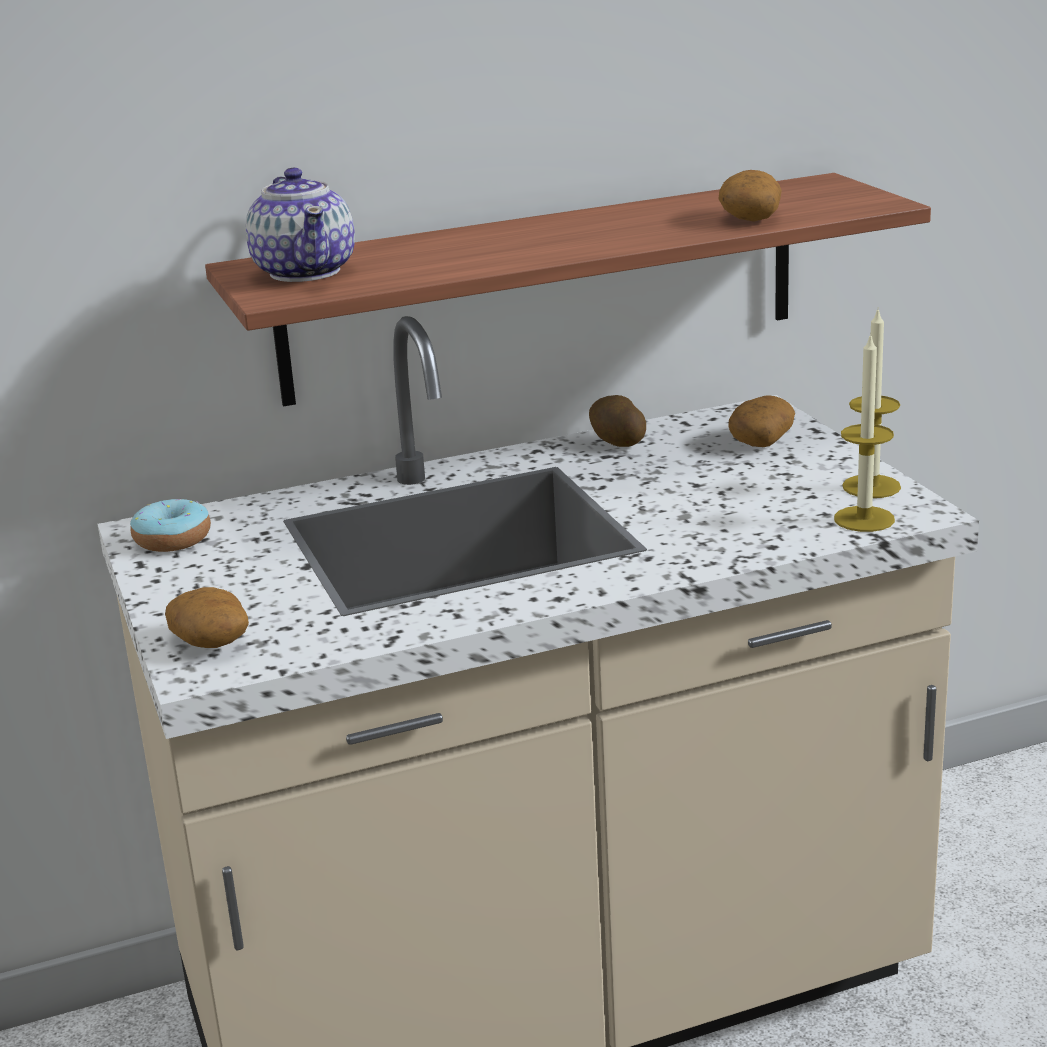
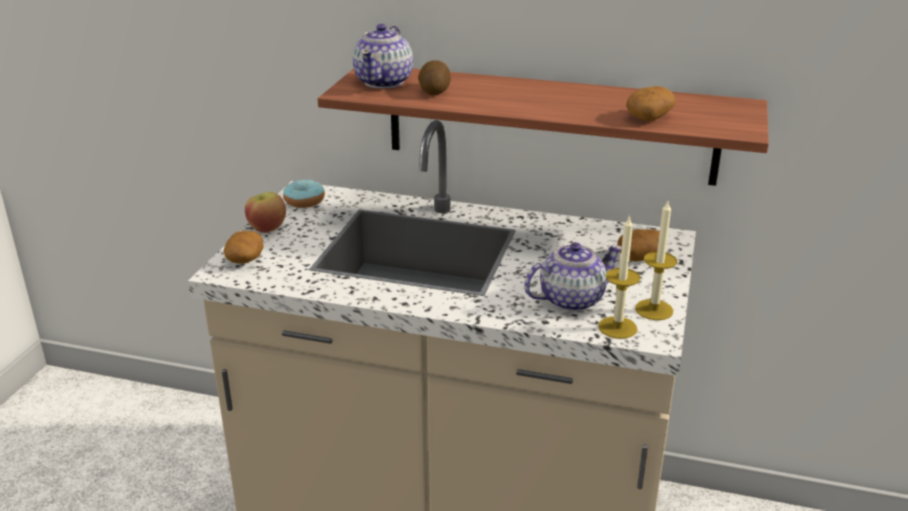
camera: 35 degrees right, 5 degrees up
(173, 592) = (267, 228): none -> apple
(616, 441) = (566, 226): potato -> potato (434, 91)
(760, 513) = (570, 299): none -> teapot

